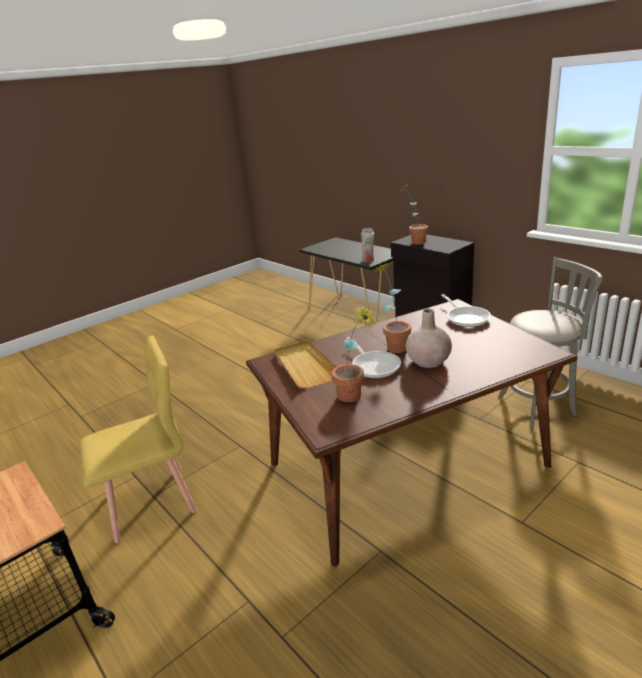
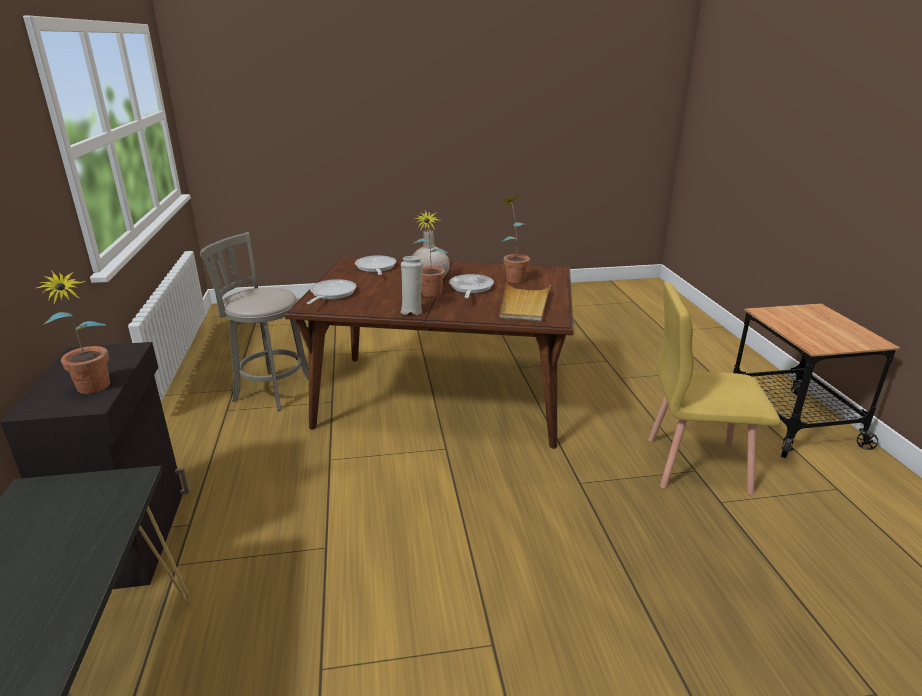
camera: 150 degrees left, 0 degrees up
(368, 261) = (120, 489): white vase -> white vase (412, 311)
(502, 353) = (375, 268): none -> frying pan

